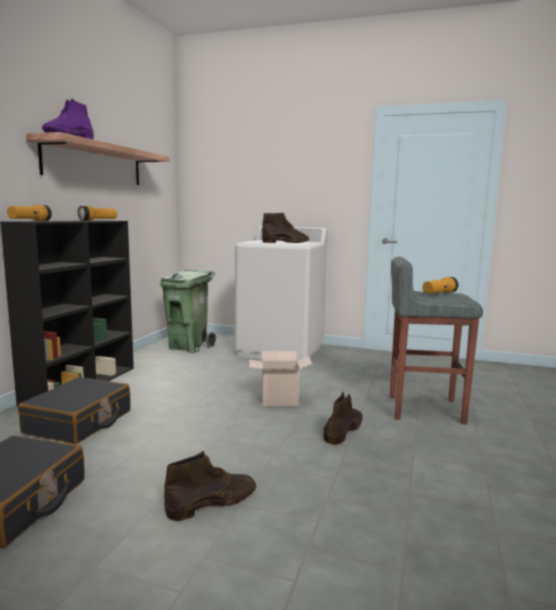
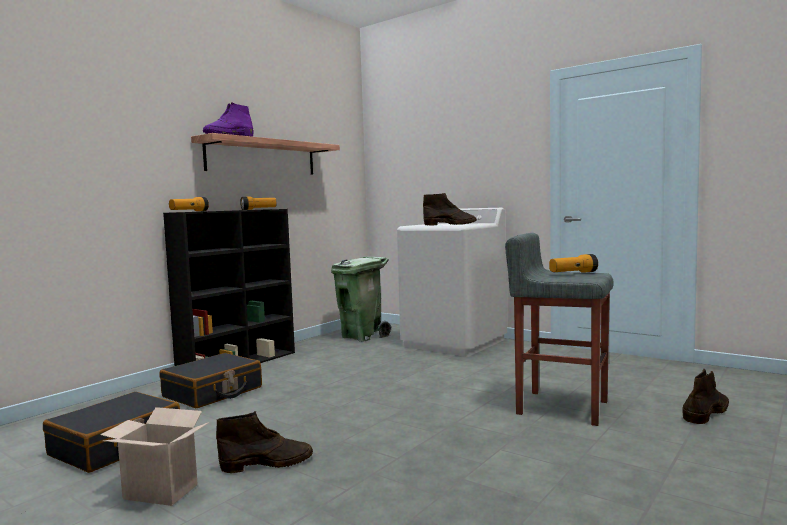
camera: 20 degrees right, 5 degrees down
(278, 401) = (406, 389): cardboard box -> cardboard box (157, 492)
(343, 430) = (448, 419): brown boot -> brown boot (706, 412)

